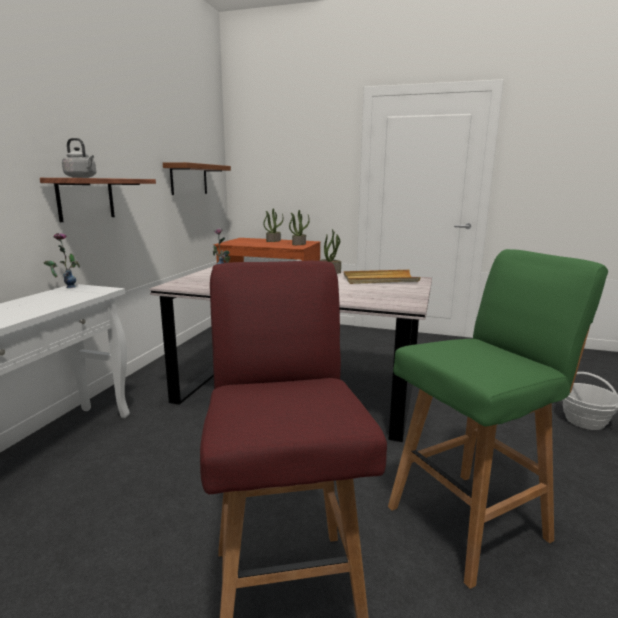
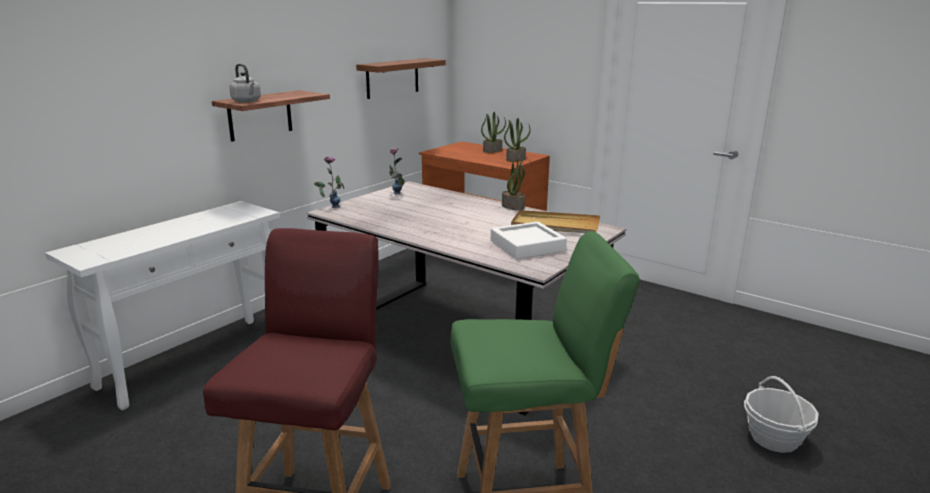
camera: 20 degrees right, 5 degrees up
(65, 287) = (230, 205): vase -> vase (330, 206)
(378, 292) = (527, 246): none -> white tray

